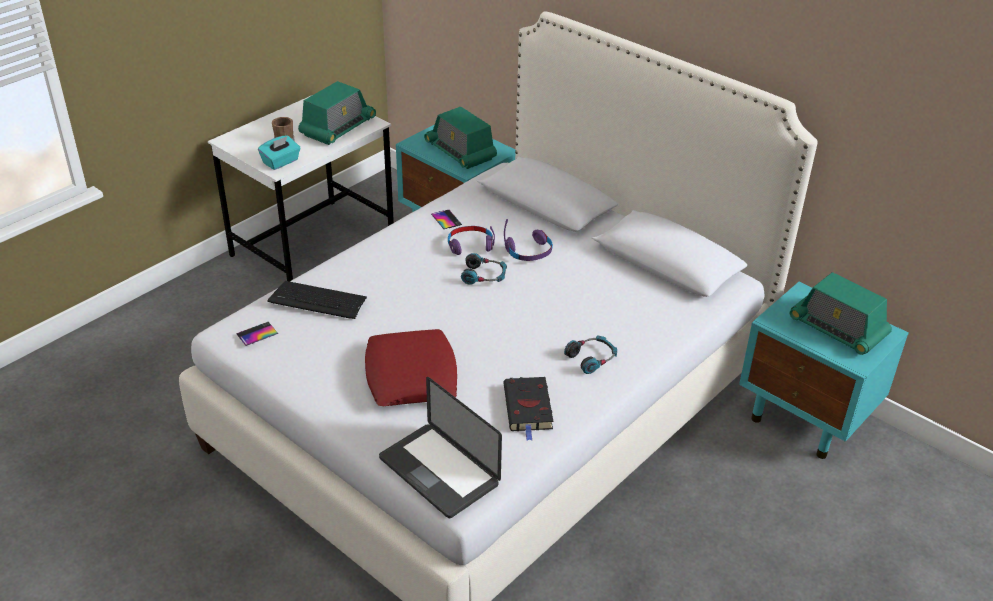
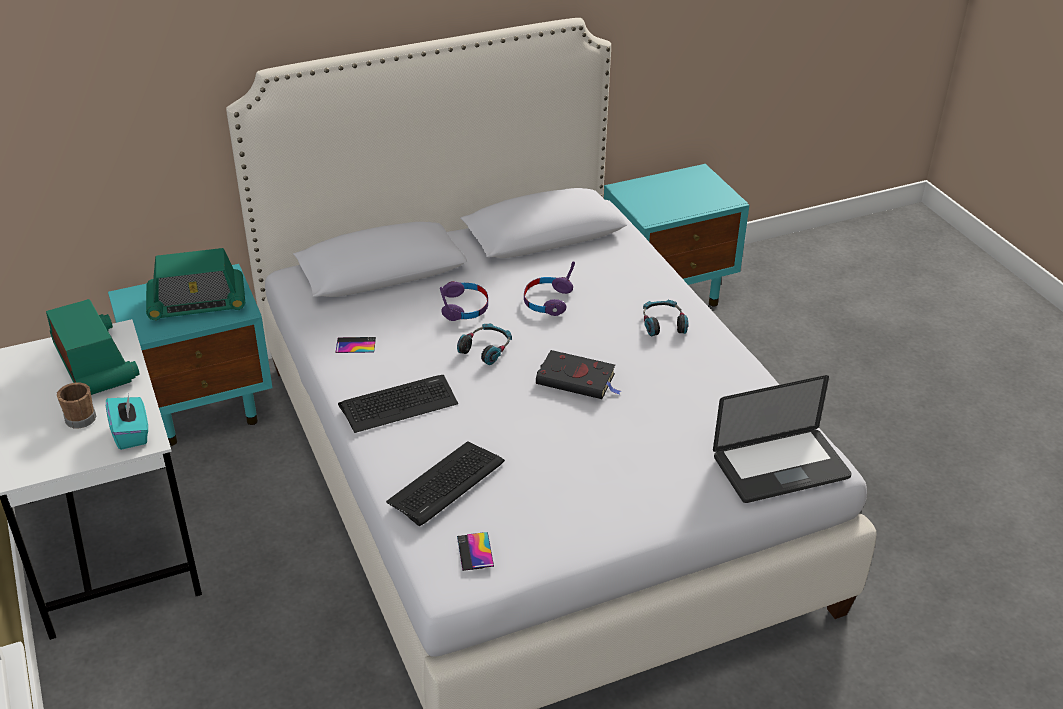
camera: 65 degrees left, 0 degrees up
(393, 257) = (399, 404): none -> keyboard
(411, 376) = (623, 447): red pillow -> none
(470, 245) = (420, 342): purple headphones -> purple headphones (547, 301)
(528, 409) = (717, 384): black book -> black book (578, 380)
(837, 328) = (681, 192): radio -> none

